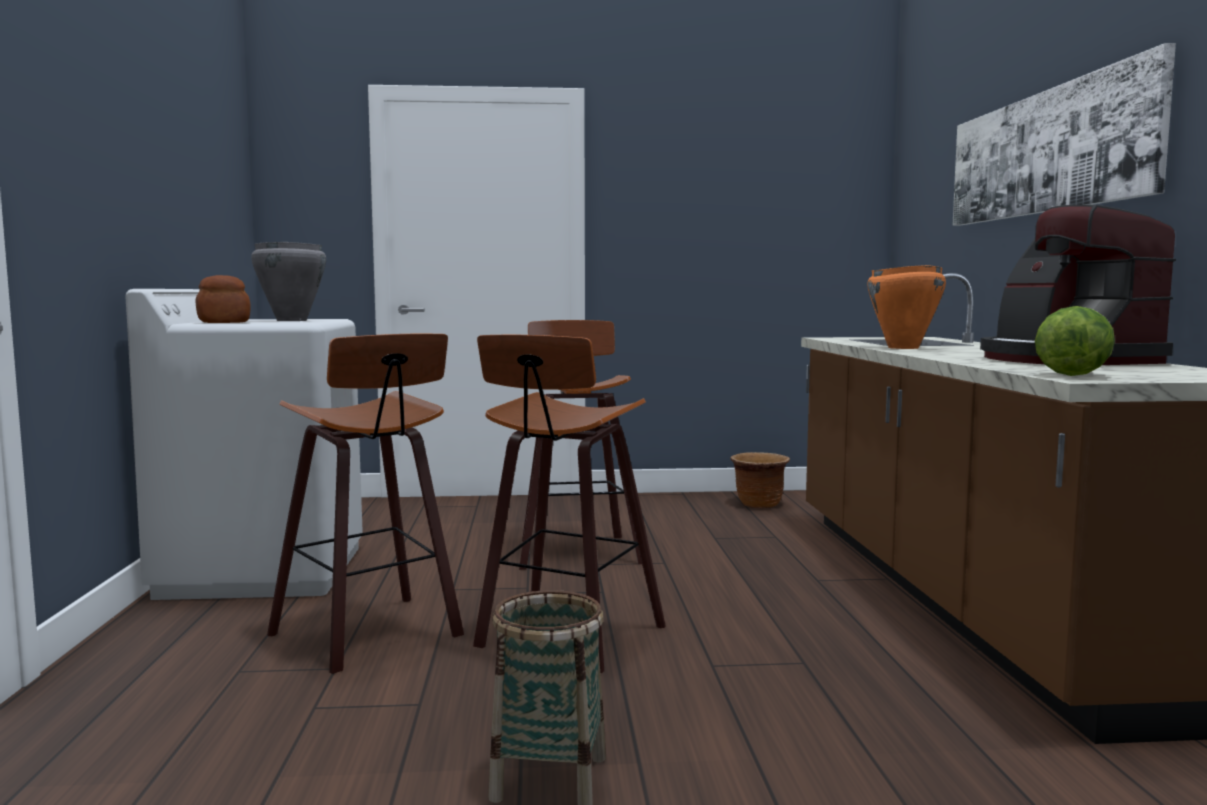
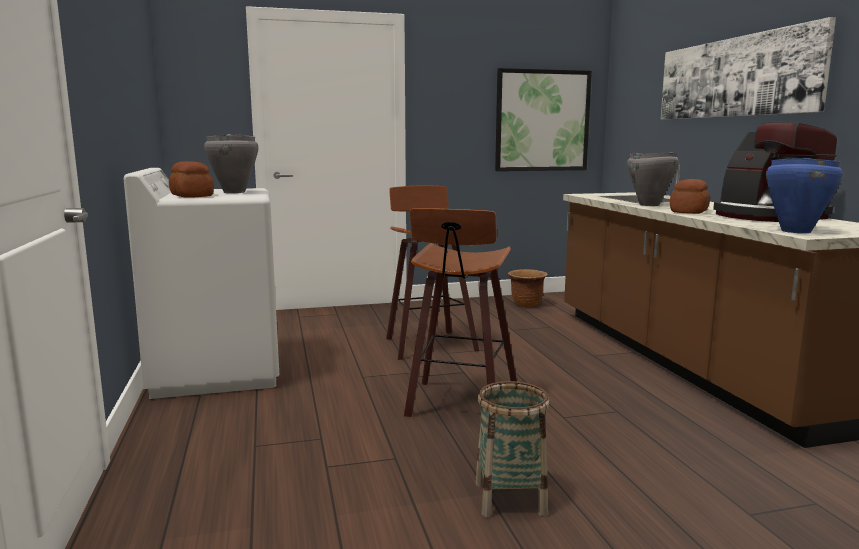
camera: 10 degrees left, 5 degrees up
(373, 635) = (331, 413): stool -> none
(790, 235) = (542, 120): none -> picture
(903, 348) = (649, 205): orange cooking pot -> grey cooking pot
(949, 354) = (689, 211): none -> bread
(1072, 375) = (795, 231): lettuce -> blue cooking pot

